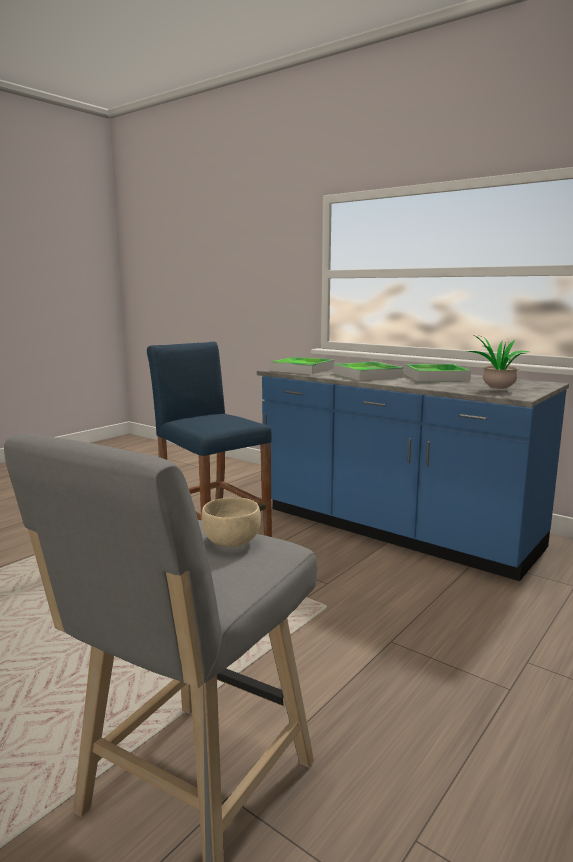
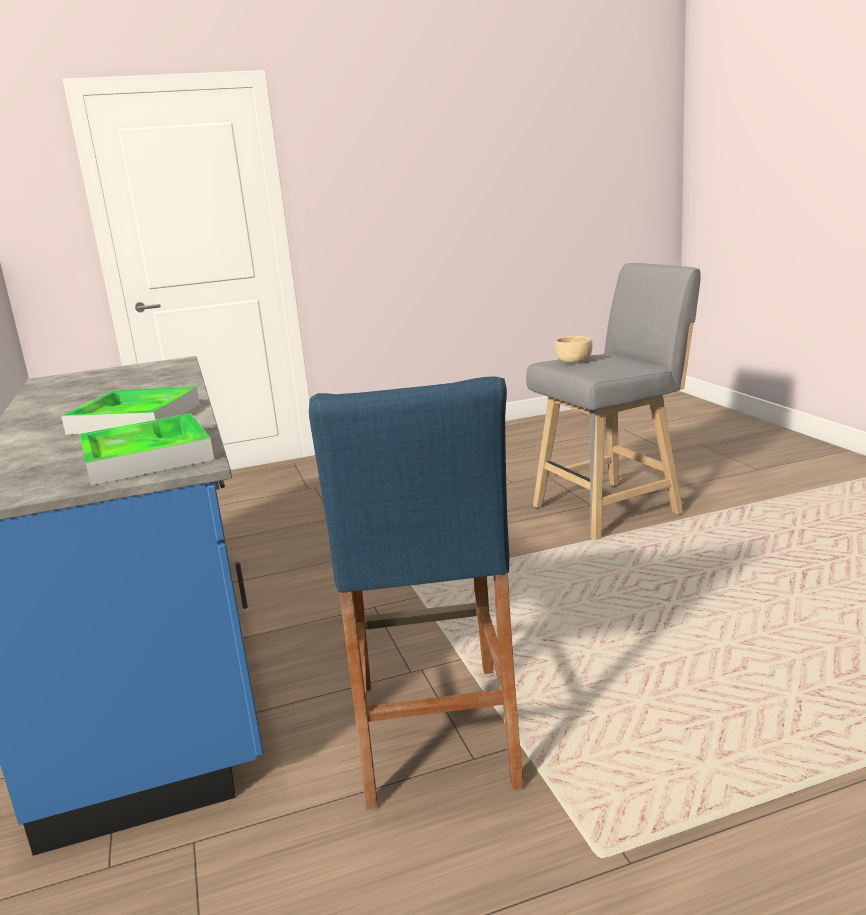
camera: 145 degrees left, 5 degrees up
(435, 377) = (82, 403): tray -> none
(496, 389) = (147, 371): potted plant -> none

